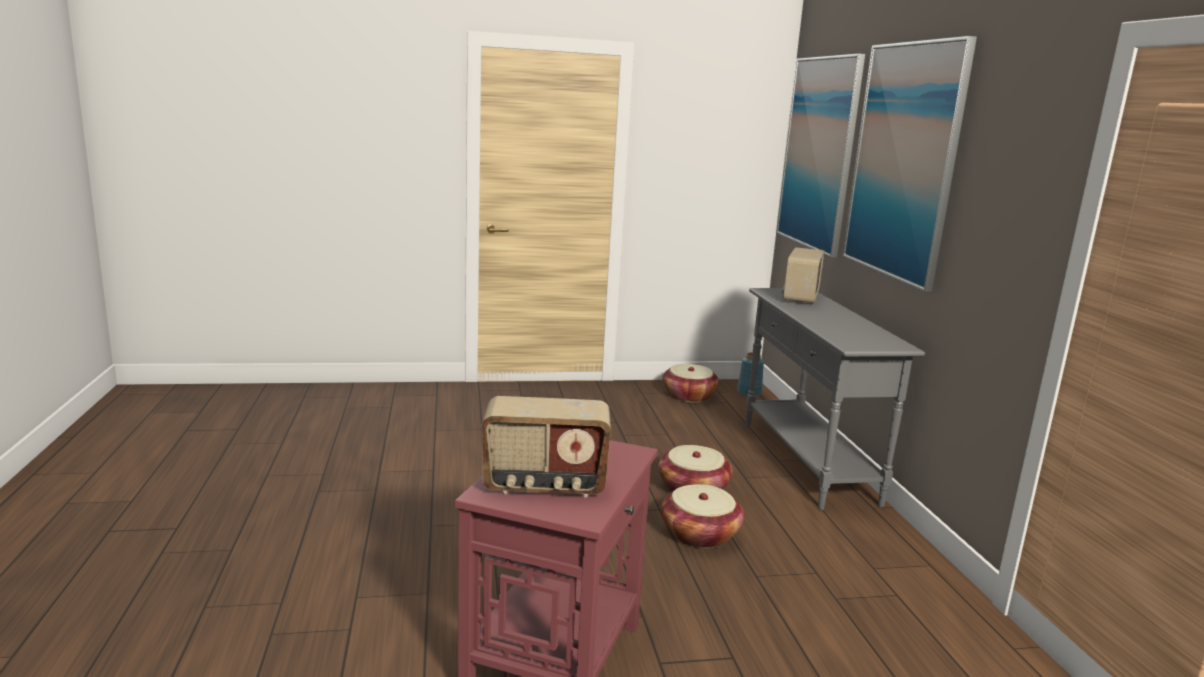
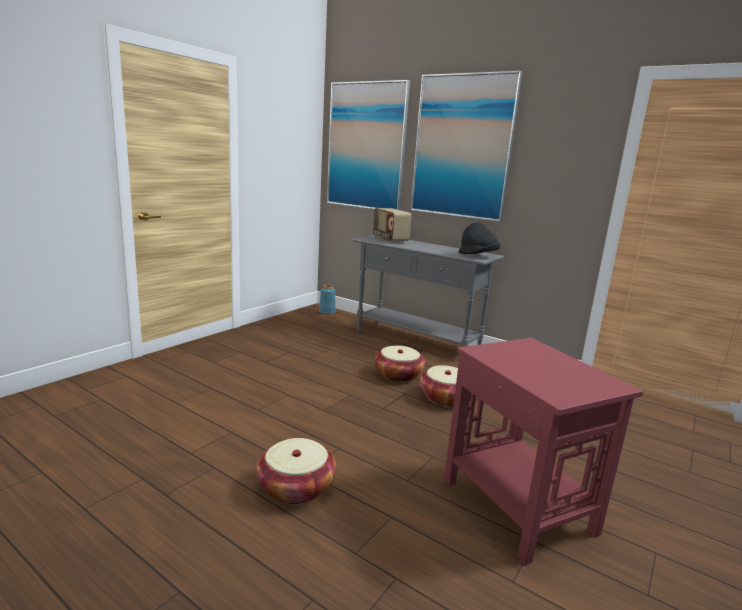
camera: 45 degrees left, 0 degrees up
(545, 486) = (561, 379): radio -> none
(689, 396) = (301, 323): basket -> basket (296, 487)
(864, 342) = (478, 256): none -> black hat

